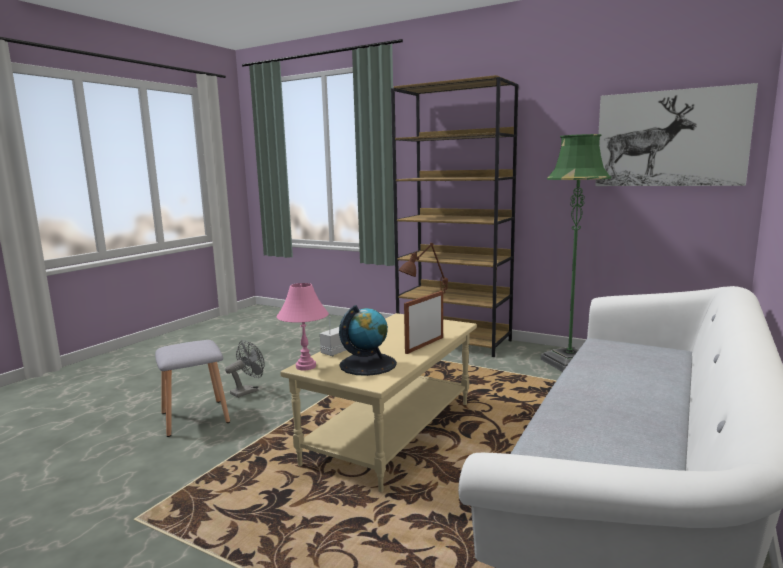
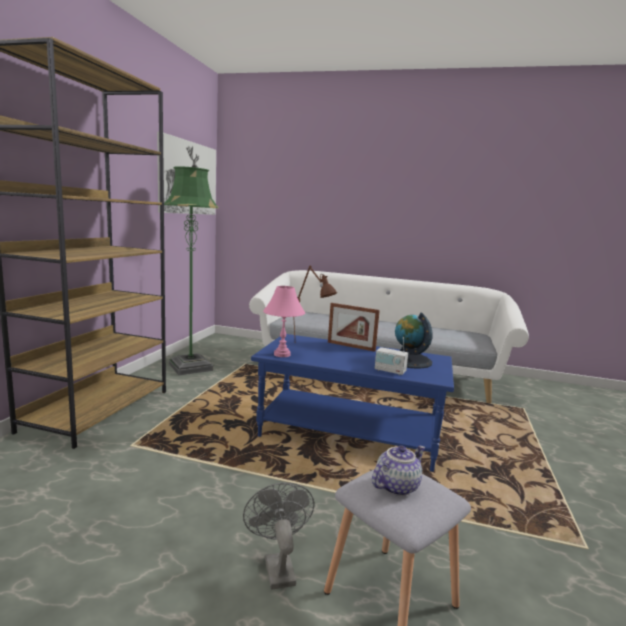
camera: 105 degrees left, 0 degrees up
(191, 345) = (396, 486): none -> teapot
(248, 391) = (277, 566): grey fan -> grey fan turned 45 degrees clockwise
(305, 366) = (435, 379): pink table lamp -> pink table lamp (282, 354)
(392, 433) = (350, 434): beige coffee table -> blue coffee table

